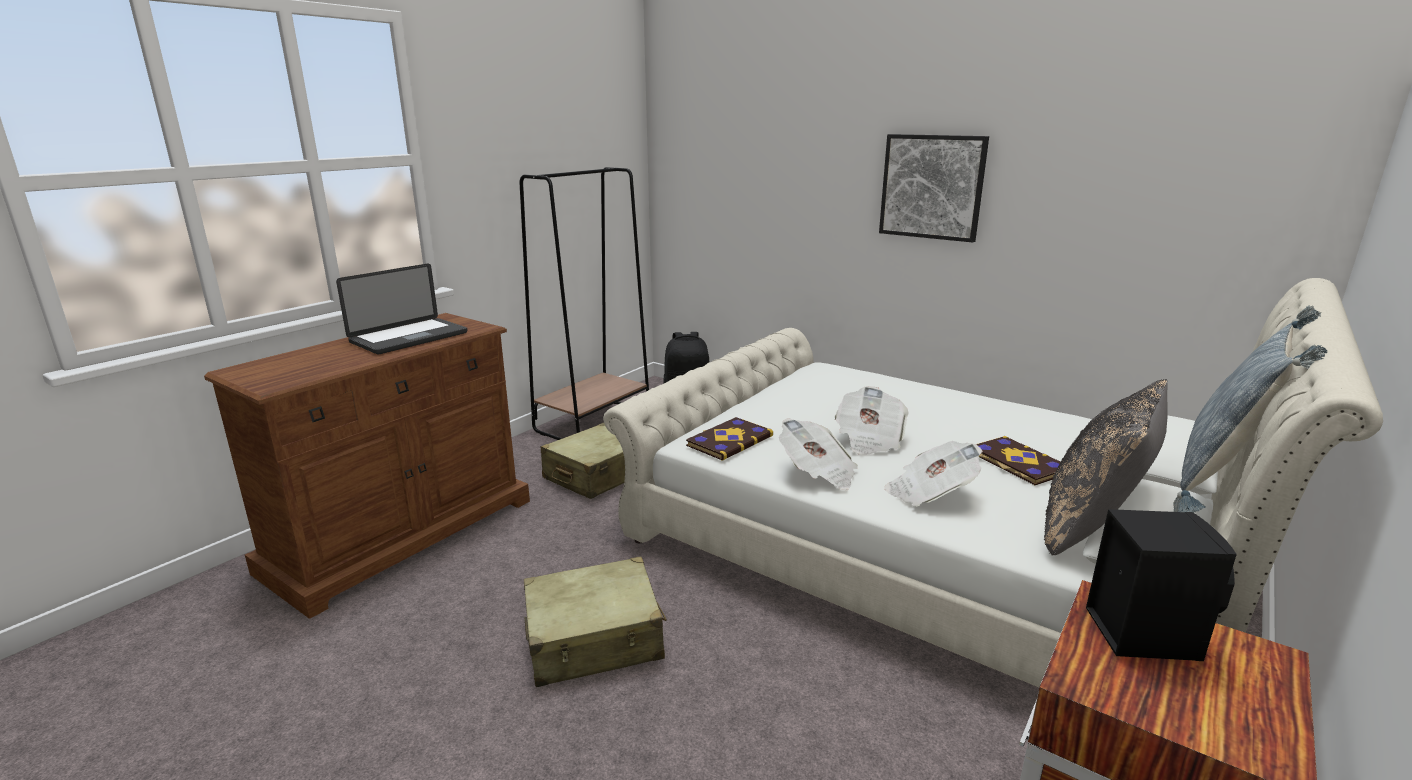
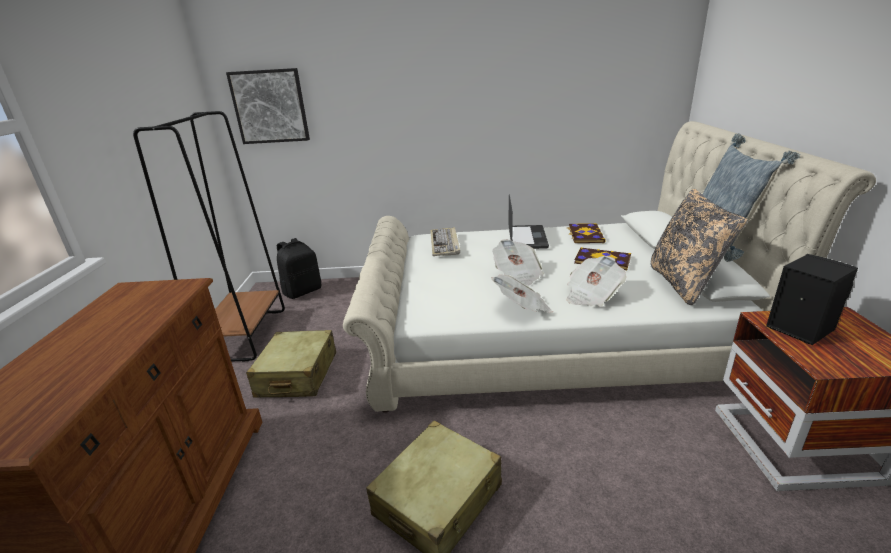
camera: 35 degrees left, 5 degrees up
(409, 338) = (121, 319): laptop -> laptop (527, 238)
(729, 440) = (440, 308): book -> book (585, 235)
(833, 380) = (445, 244): none -> keyboard
(932, 187) = (464, 97): picture -> picture (270, 106)

